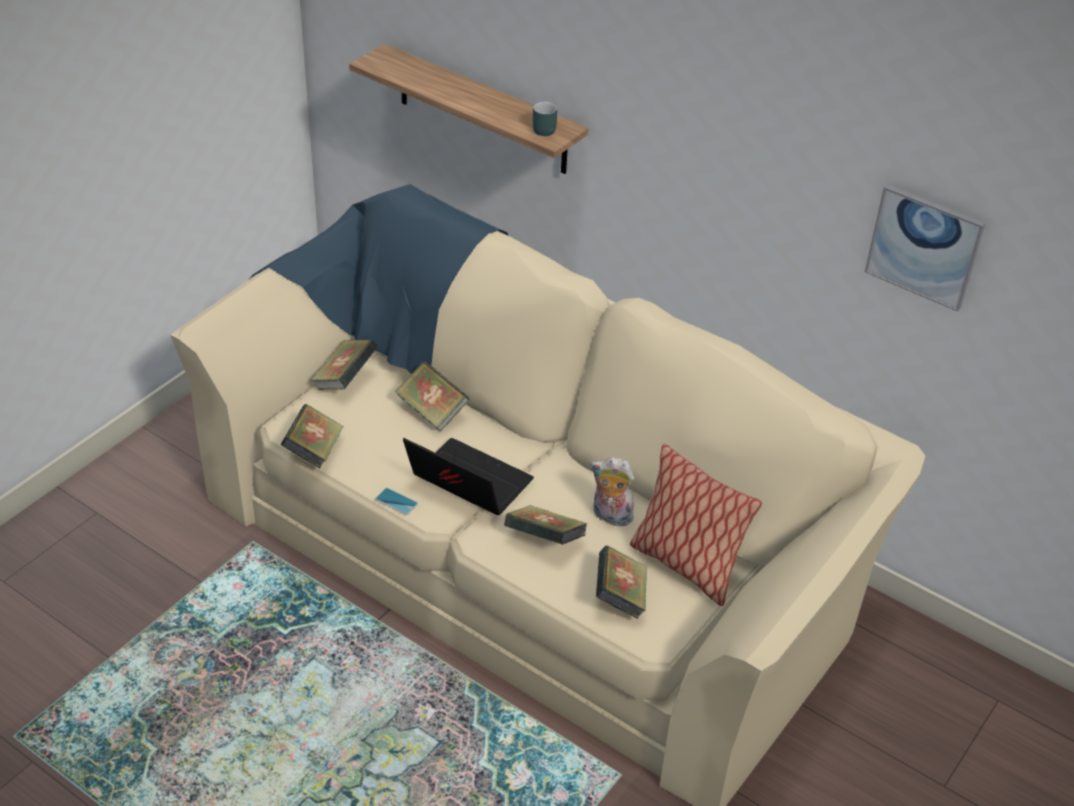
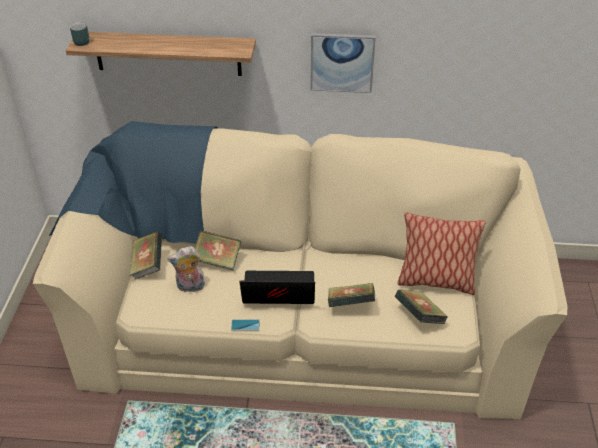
camera: 30 degrees left, 0 degrees up
(314, 451) = (166, 319): book -> none
(542, 128) = (229, 47): turquoise mug -> turquoise mug (79, 41)
(610, 517) = (371, 274): plush toy -> plush toy (190, 287)
(924, 246) = (508, 35): picture -> picture (342, 62)

